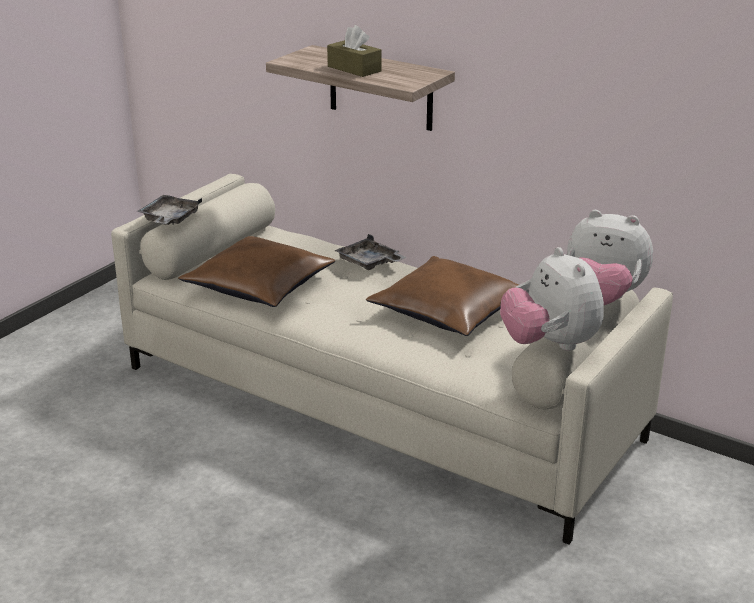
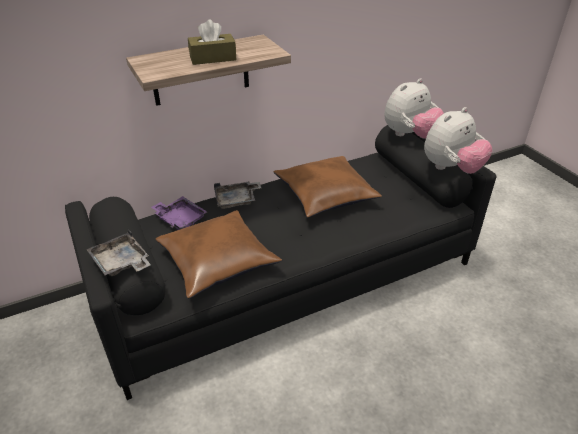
camera: 60 degrees left, 10 degrees up
(304, 246) = (180, 219): none -> purple tray
(379, 402) = (289, 279): beige sofa -> black sofa
(549, 344) = (451, 168): plush toy -> plush toy turned 45 degrees counterclockwise

